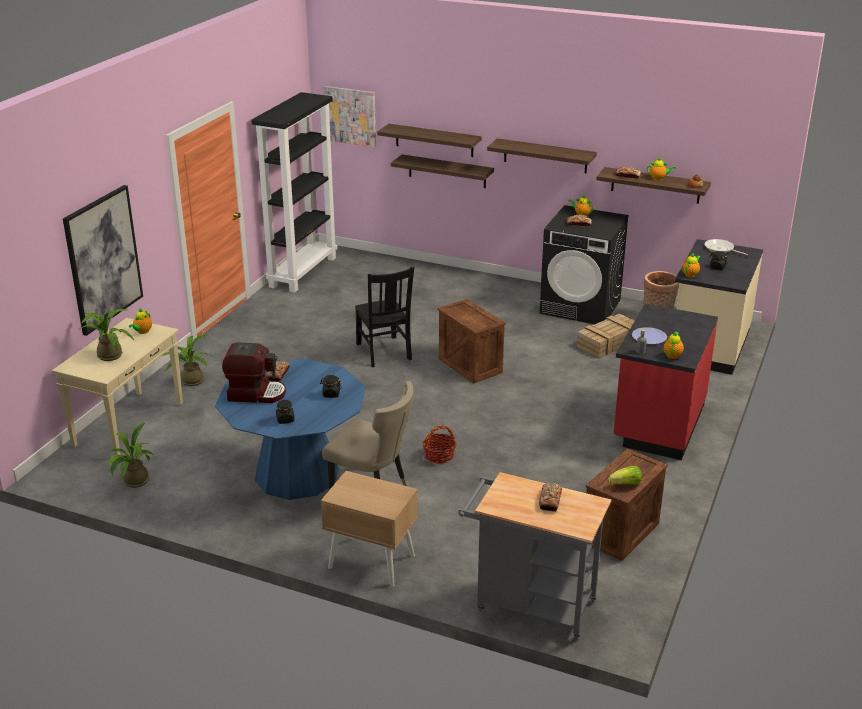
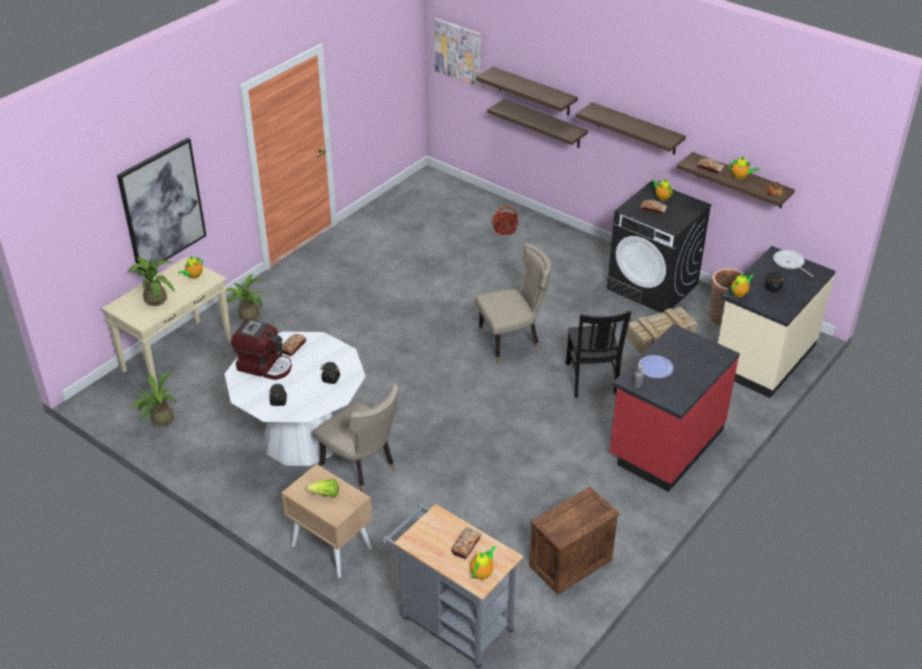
camera: 15 degrees right, 10 degrees up
(297, 474) = (302, 438): blue dining table -> white dining table
(302, 271) = (397, 200): black bookcase -> none
(384, 352) = (435, 312): black chair -> black chair (591, 380)
(439, 455) = (438, 442): basket -> basket (505, 229)
(471, 365) = (512, 342): crate -> beige chair
(626, 484) = (568, 528): lettuce -> lettuce (325, 494)
(672, 355) = (667, 395): teapot -> teapot (482, 572)

